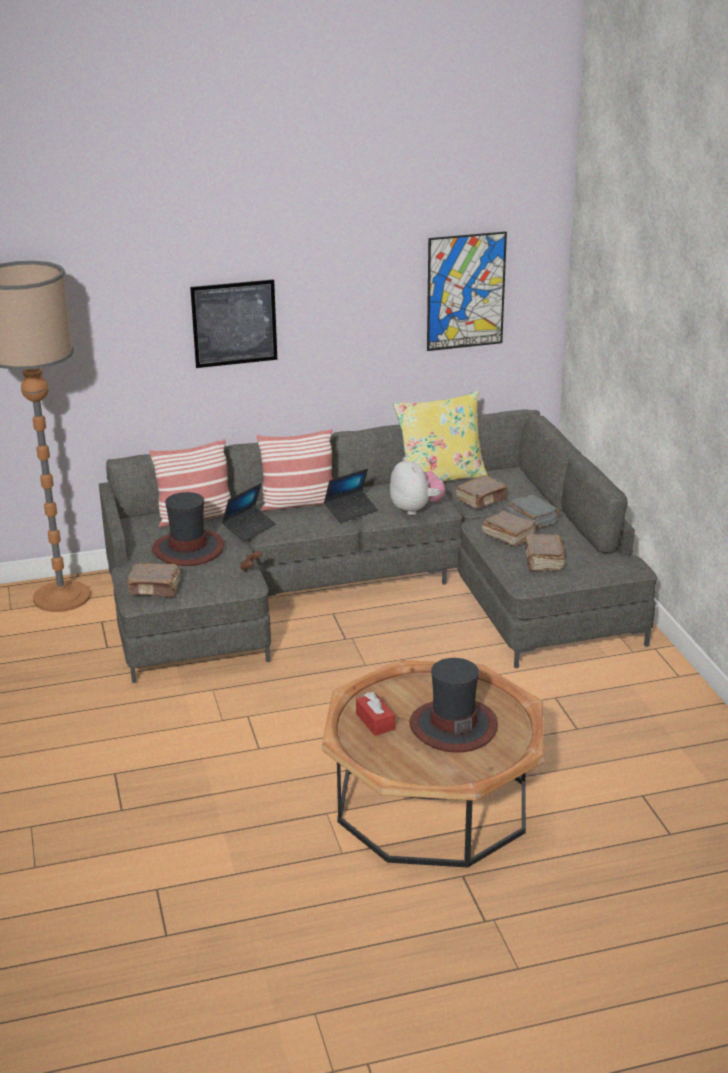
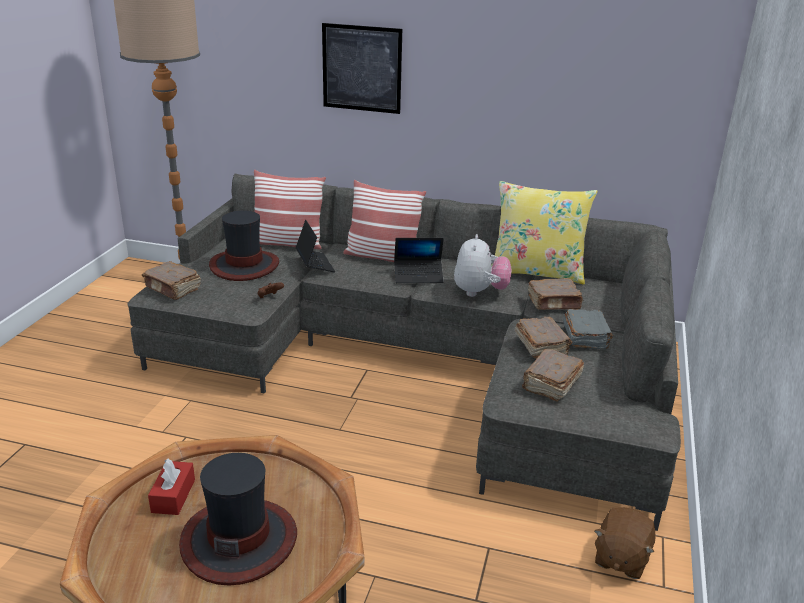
camera: 30 degrees right, 0 degrees up
(249, 528) = (315, 264): laptop -> laptop turned 90 degrees counterclockwise
(465, 291) = (607, 79): picture -> none
(641, 670) = (620, 558): none -> brown plush toy

